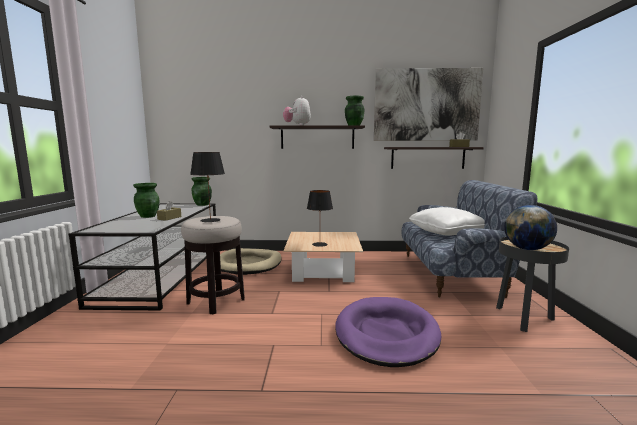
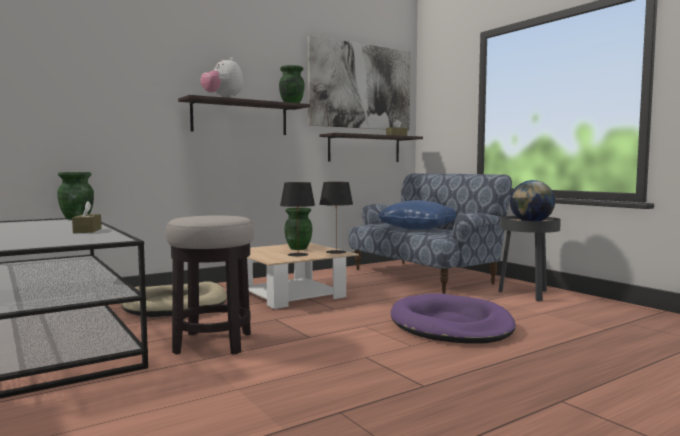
camera: 35 degrees left, 5 degrees down
(148, 216) = (36, 232): green vase -> green vase (298, 248)
(210, 220) = (217, 216): black table lamp -> black table lamp (335, 252)
(446, 232) = (418, 228): white pillow -> blue pillow

